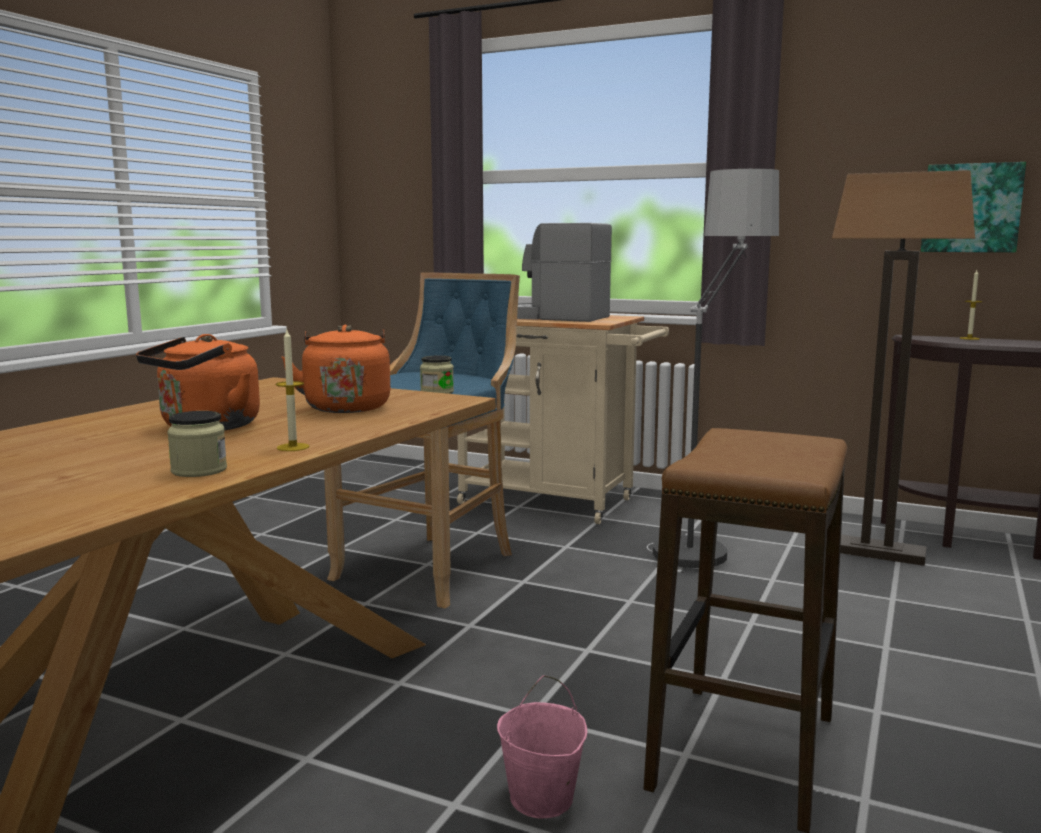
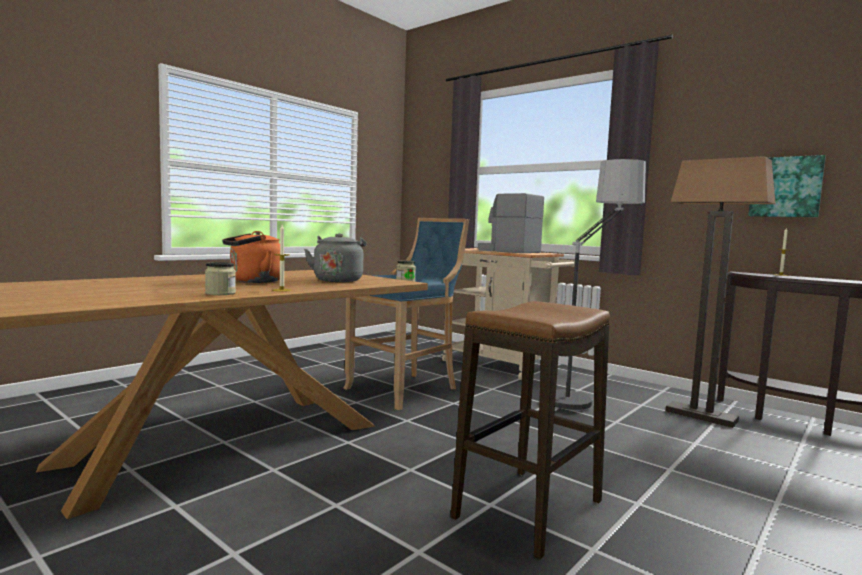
camera: 15 degrees right, 5 degrees down
(346, 407) = (338, 280): orange kettle -> grey kettle
(542, 799) = (387, 511): pink bucket -> none

